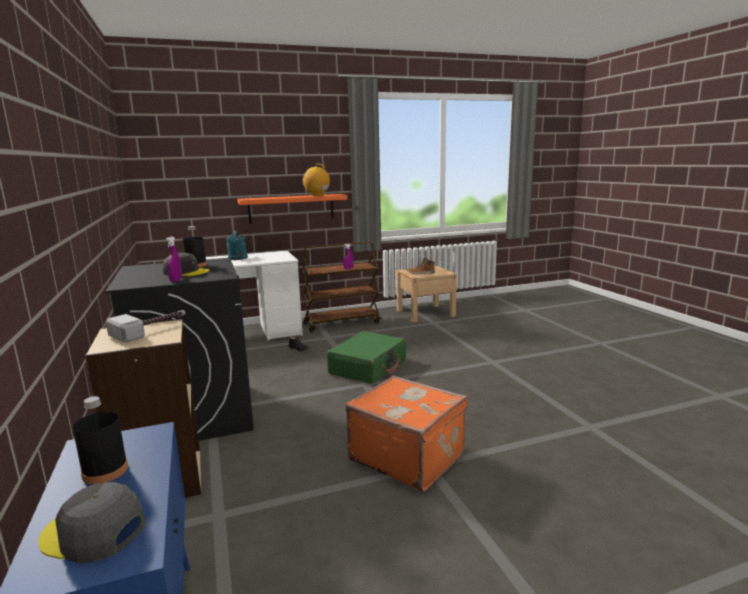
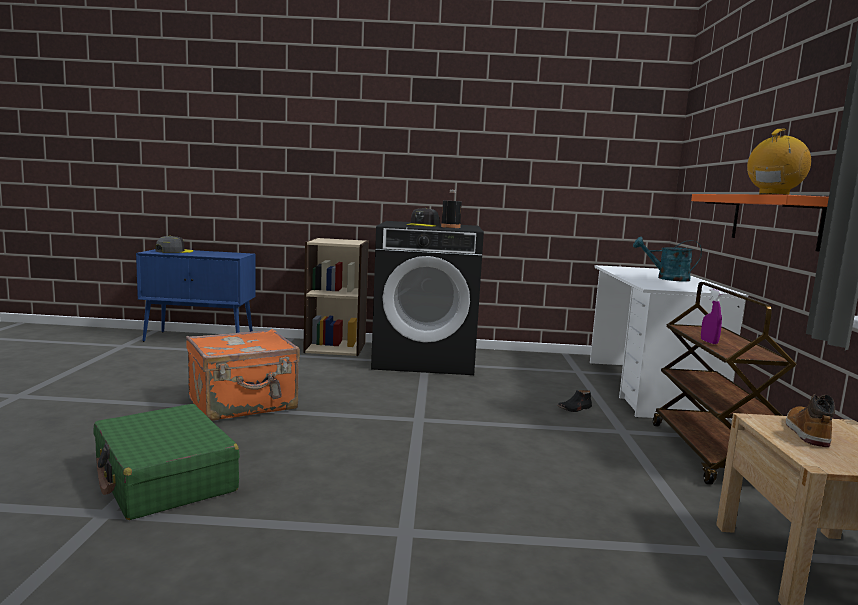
camera: 110 degrees right, 5 degrees down
(105, 471) = (214, 253): black bottle -> none
(151, 330) = (344, 242): hammer -> none
(176, 280) = (394, 223): purple spray bottle -> none
(368, 367) = (473, 431): green suitcase -> green suitcase (165, 478)

